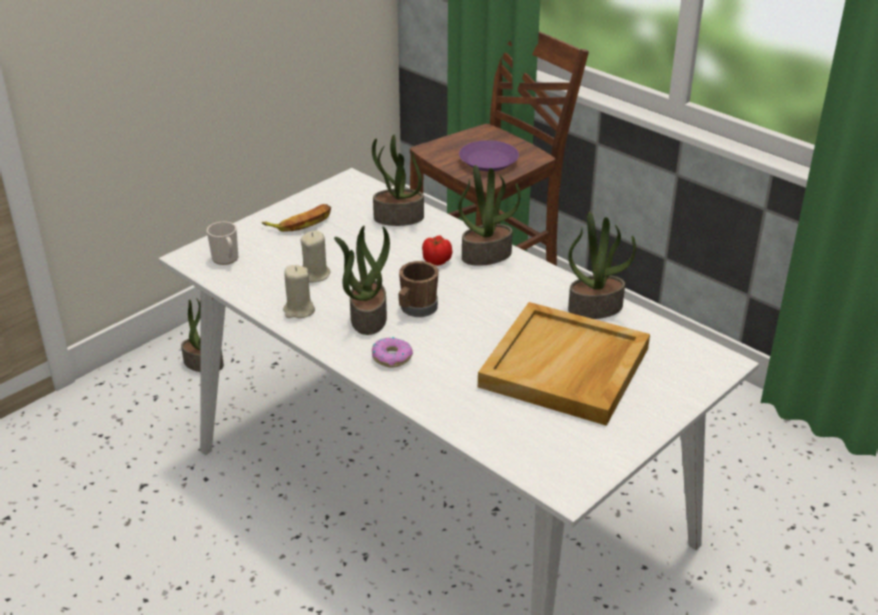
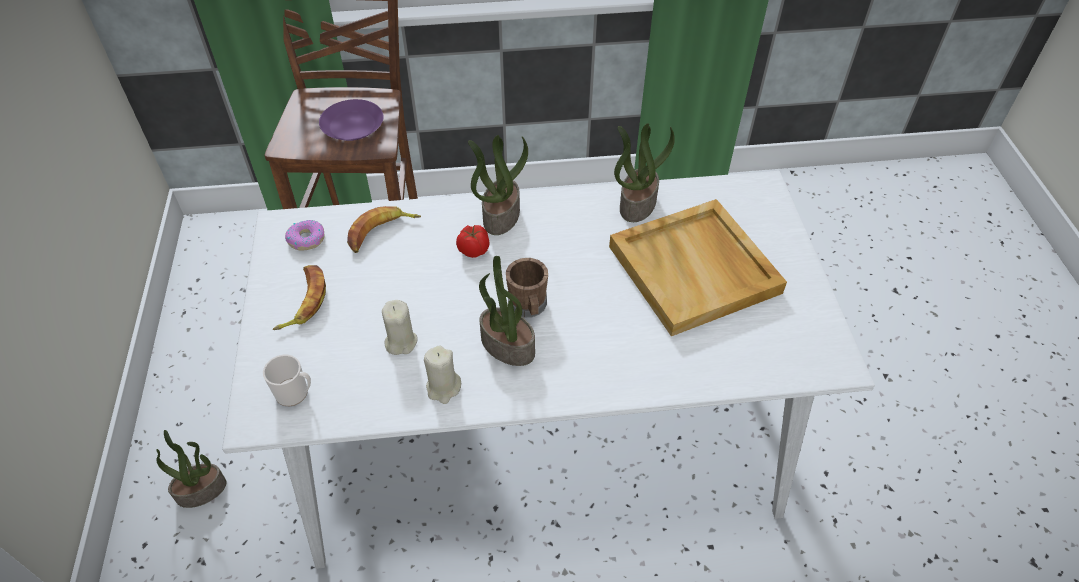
camera: 50 degrees left, 15 degrees up
(391, 357) = (579, 365): donut -> donut (306, 239)
(398, 218) = (381, 233): potted plant -> banana

